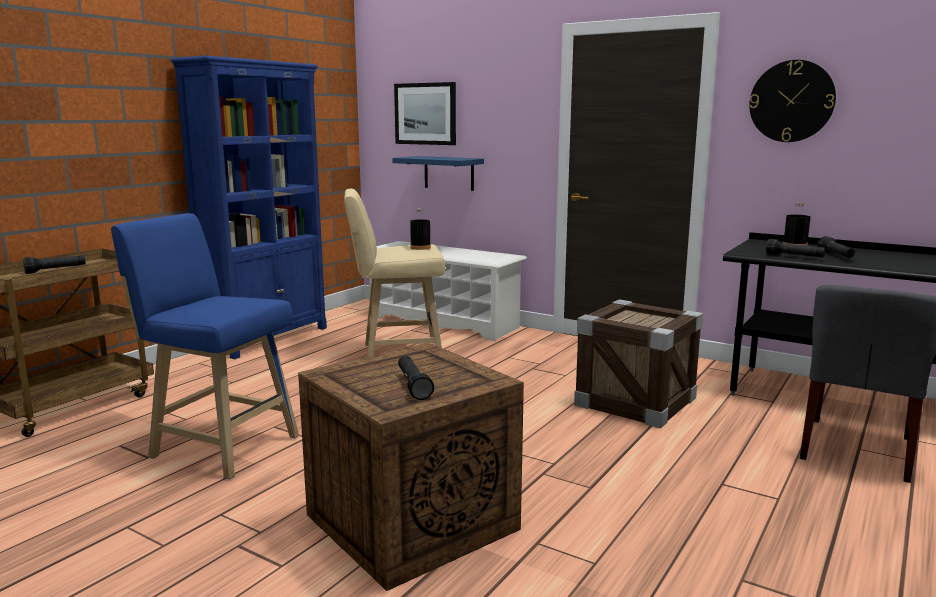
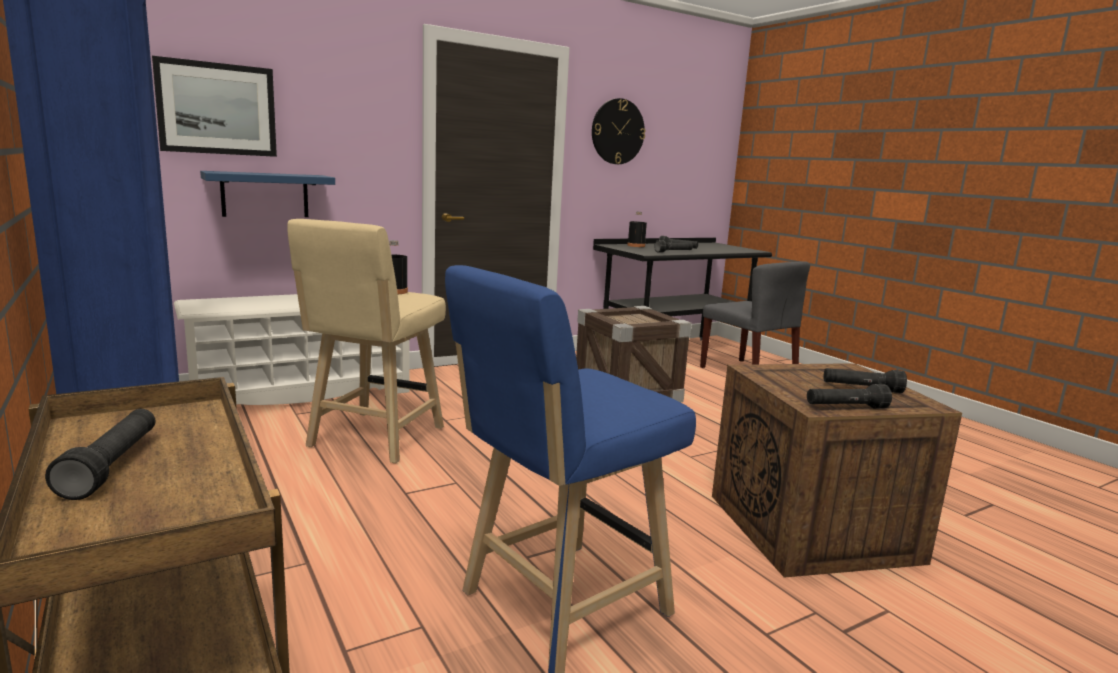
camera: 65 degrees left, 0 degrees up
(339, 381) = (845, 407): none -> black flashlight

